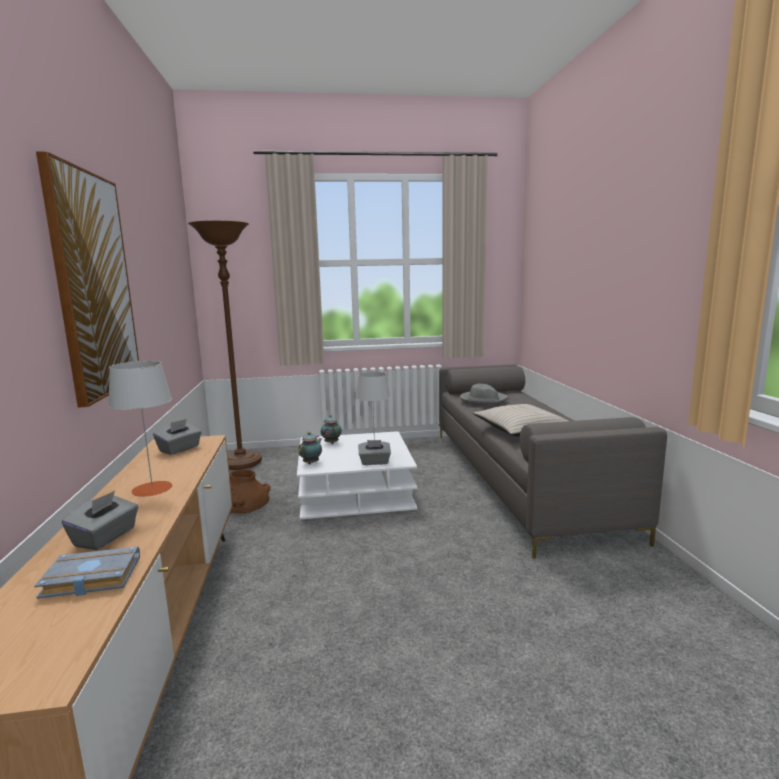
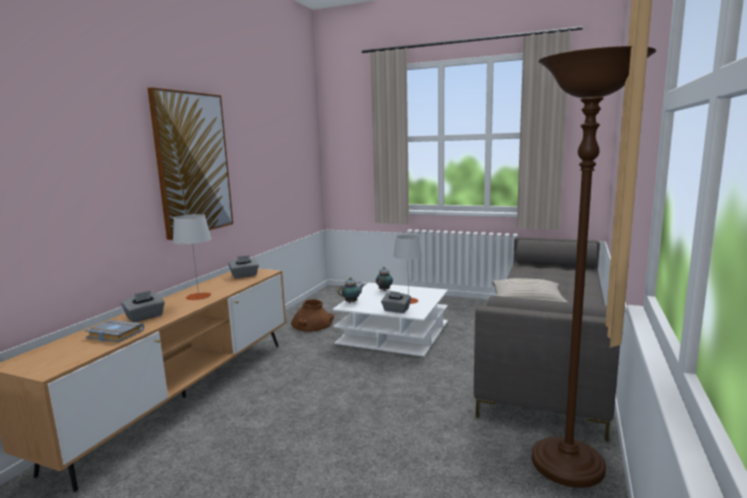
camera: 30 degrees right, 0 degrees up
(241, 463) = (338, 296): brown floor lamp -> brown floor lamp (567, 466)
(483, 400) = (535, 272): grey hat -> none

